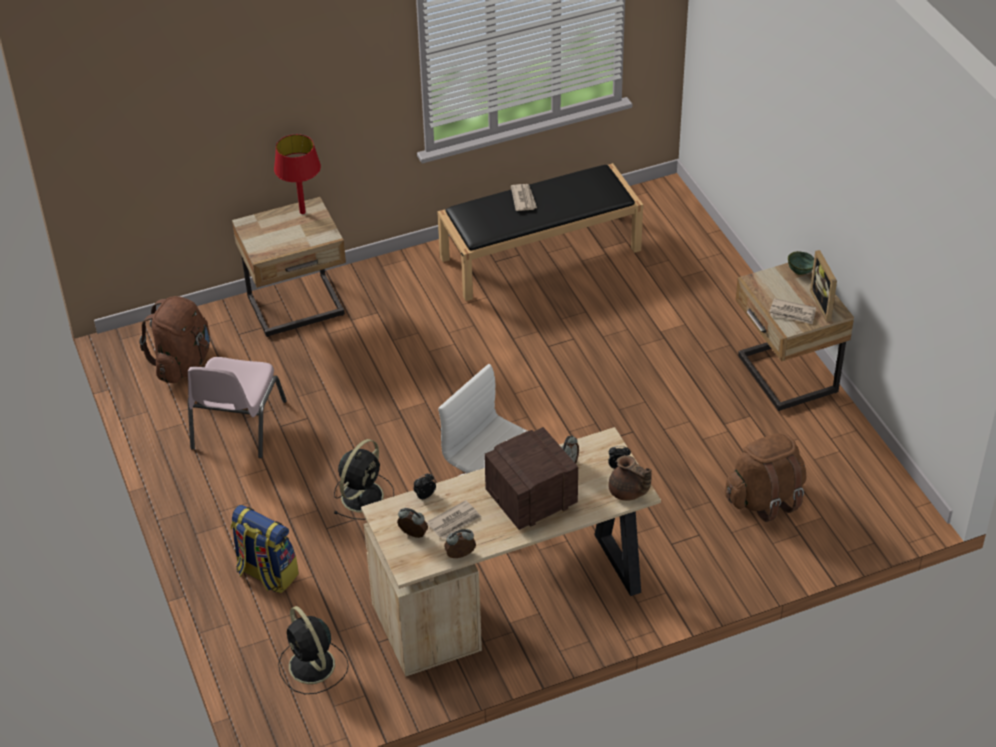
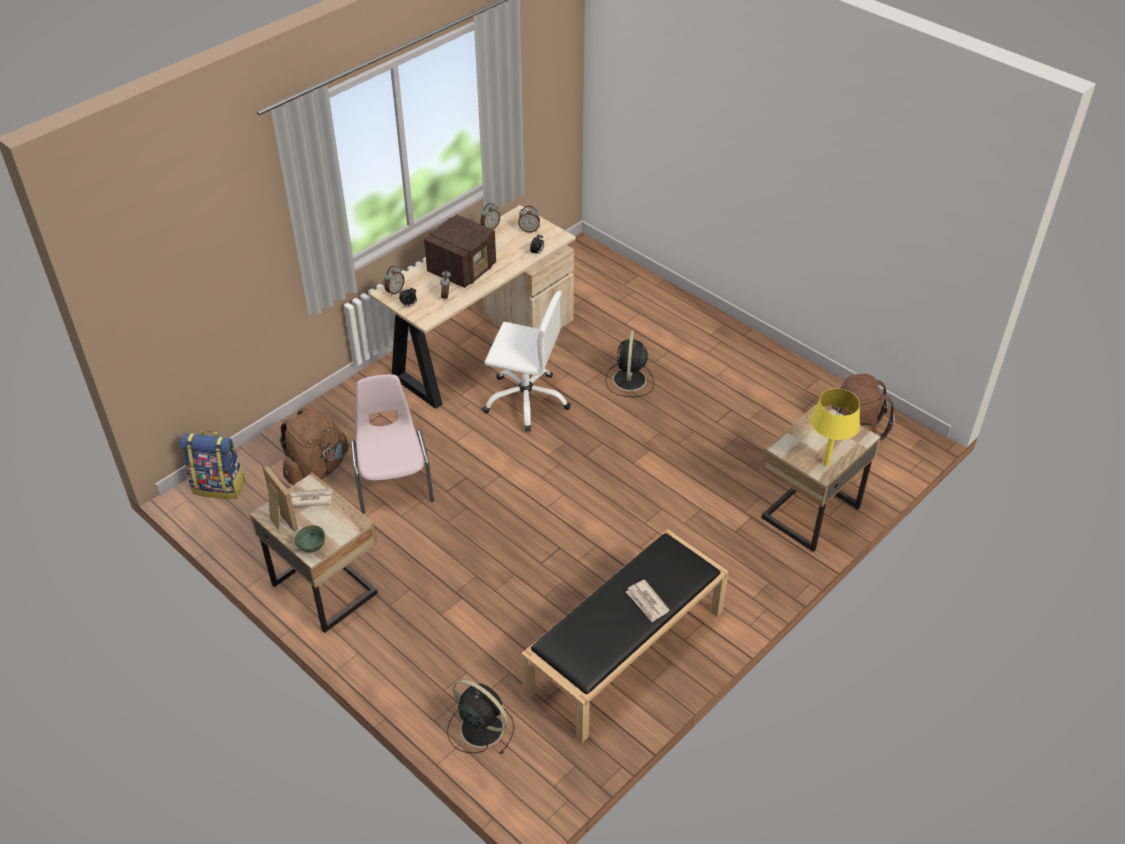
camera: 155 degrees right, 0 degrees up
(236, 426) = (764, 399): pink chair -> pink chair (393, 480)
(266, 574) = (656, 316): backpack -> backpack (220, 486)
(302, 212) = (826, 464): red table lamp -> yellow table lamp
(313, 667) = (585, 278): black fan -> black fan (480, 727)
(454, 521) = (506, 244): newspaper -> none
(628, 492) = (394, 291): brown teapot -> alarm clock

